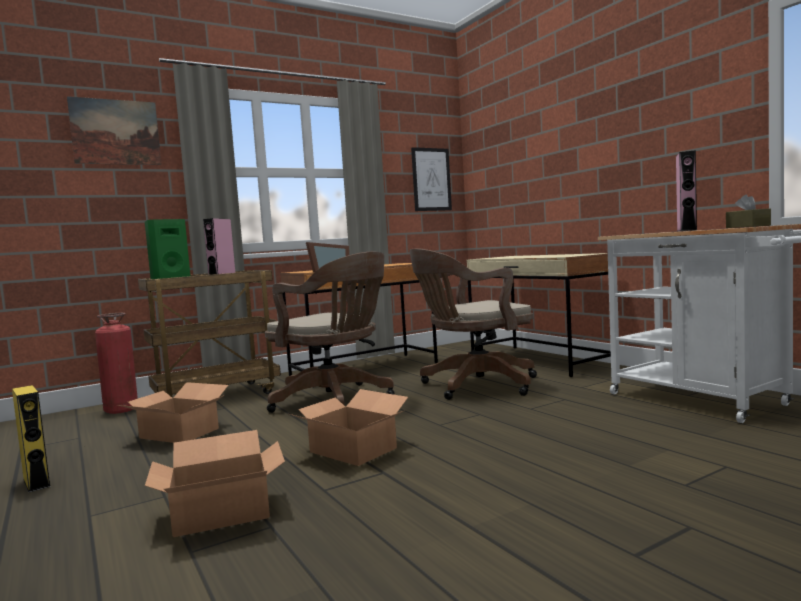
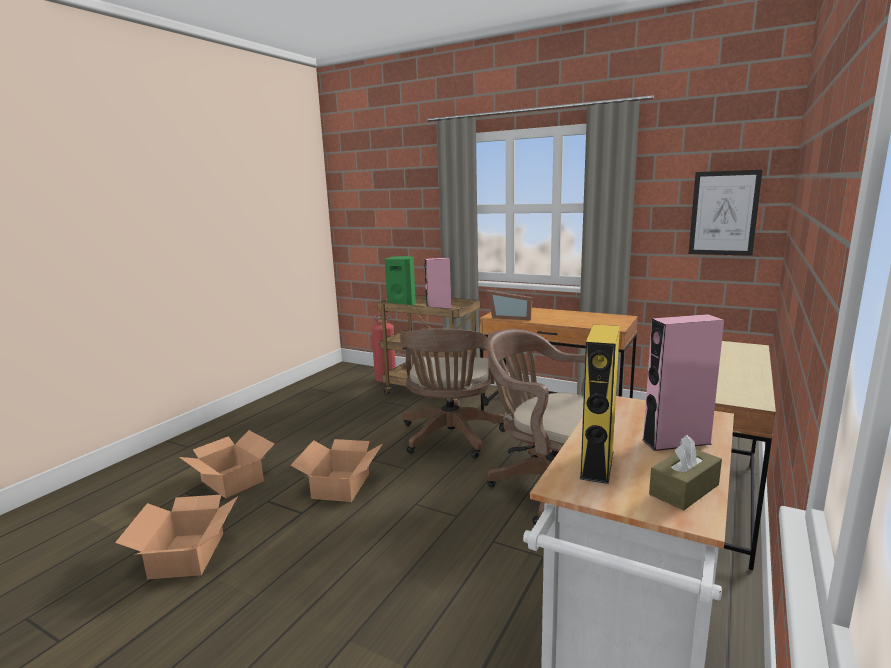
camera: 60 degrees right, 10 degrees up
(36, 482) = (265, 415): yellow speaker -> yellow speaker (597, 464)
(116, 132) = (407, 180): picture -> none
(179, 433) = (351, 415): cardboard box -> cardboard box (188, 554)

